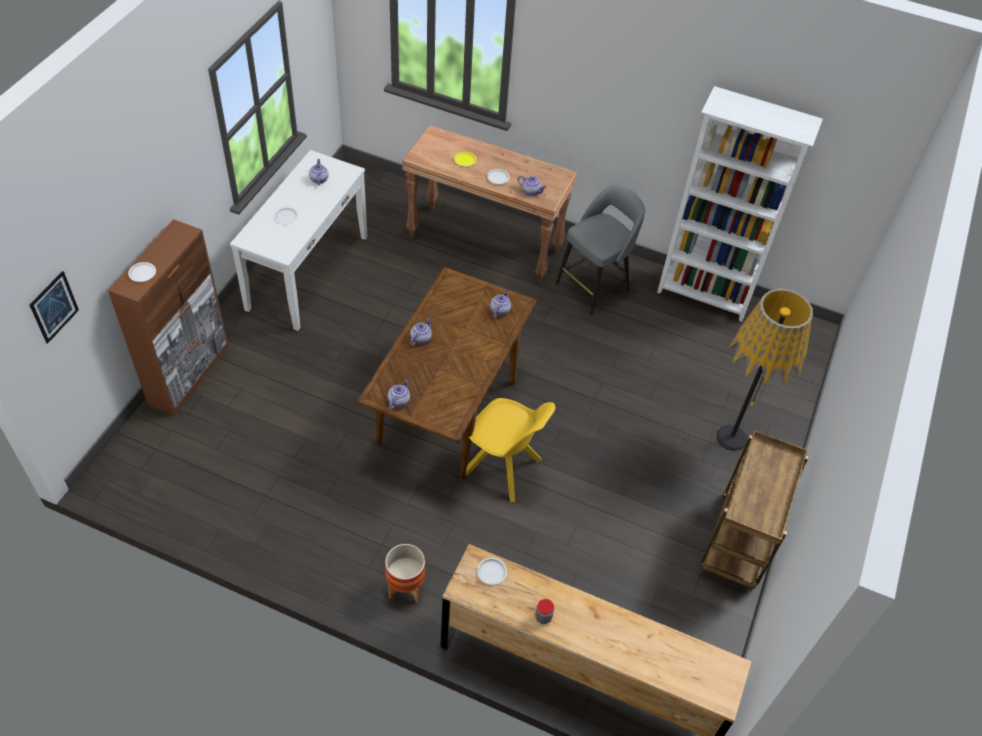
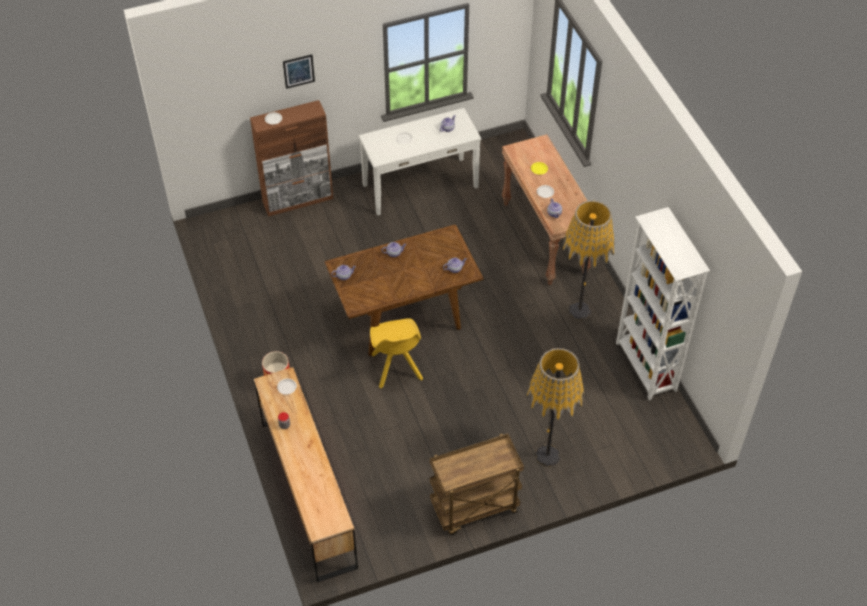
camera: 50 degrees right, 0 degrees up
(54, 307) = (208, 109): picture -> picture (298, 71)
(594, 286) = (579, 311): grey stool -> floor lamp

